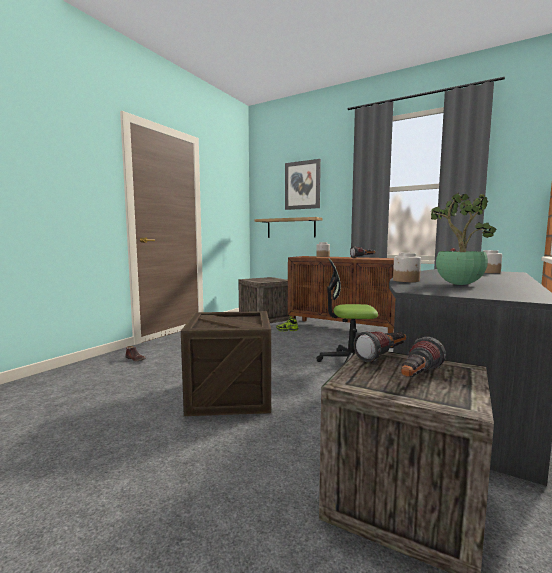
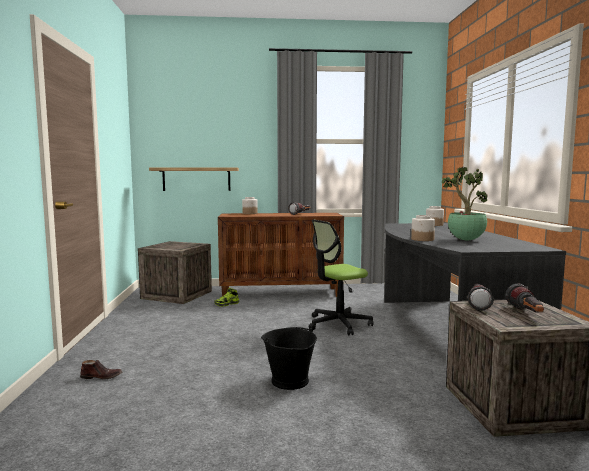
camera: 35 degrees left, 0 degrees up
(230, 395) = (289, 381): crate -> black bucket
(302, 185) = (211, 128): picture -> none

